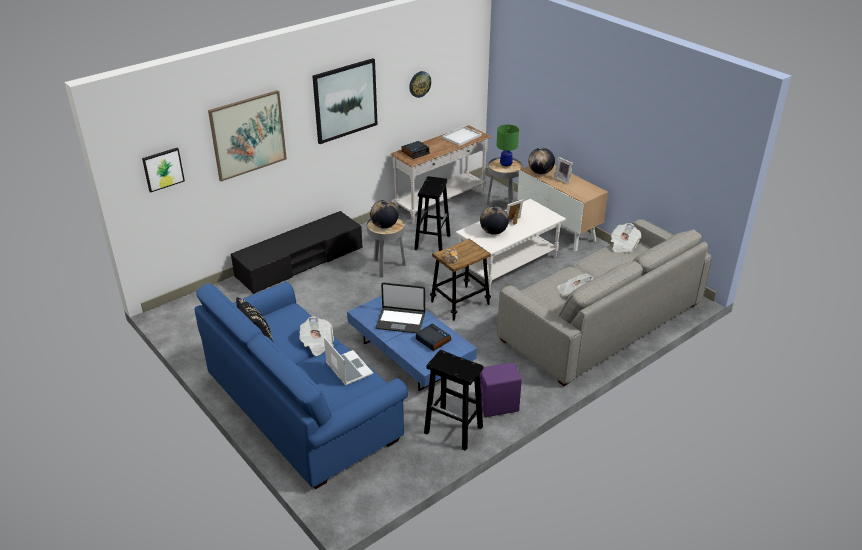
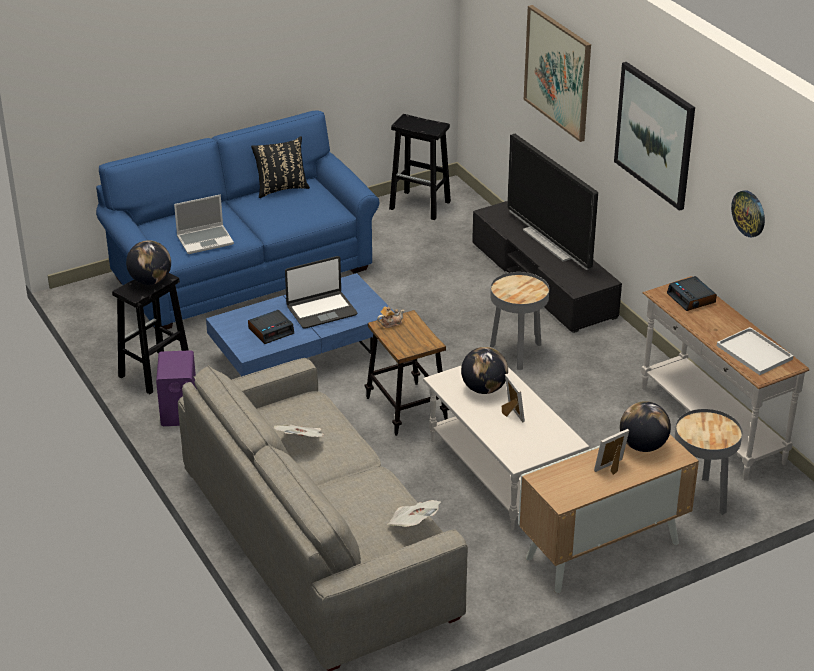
camera: 100 degrees right, 0 degrees up
(163, 169) = (491, 34): picture -> none
(293, 237) = (551, 242): none -> television
(317, 343) = (261, 224): newspaper -> none
(384, 226) = (518, 289): globe -> globe (150, 281)
(400, 321) = (321, 310): laptop -> laptop turned 135 degrees counterclockwise
(432, 242) = (581, 402): black stool -> black stool (421, 205)
(506, 166) = (710, 433): green table lamp -> none

